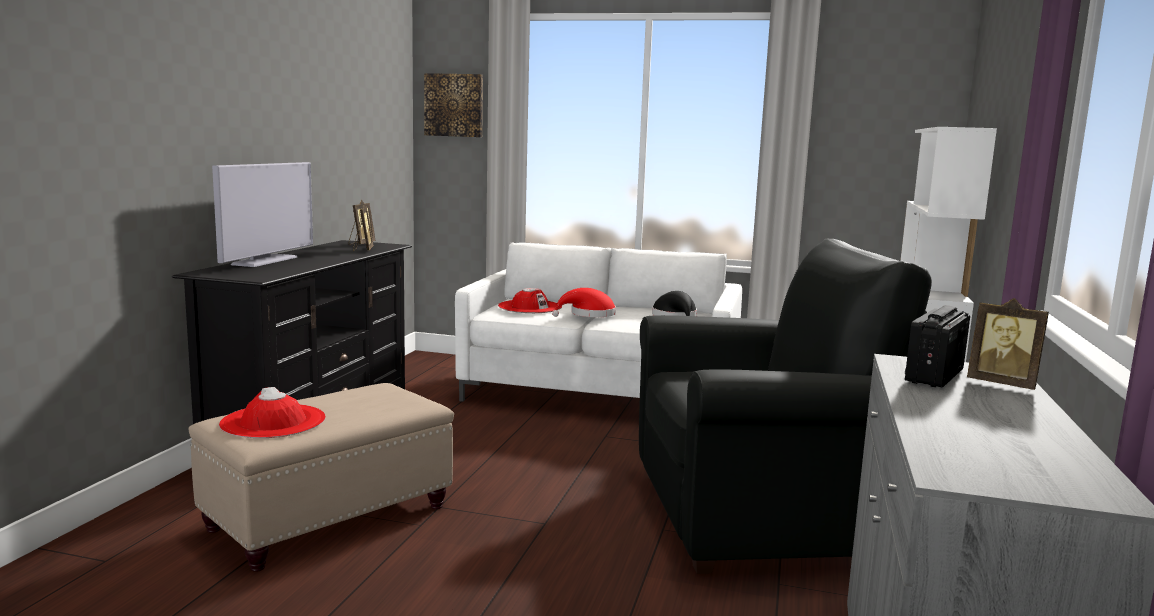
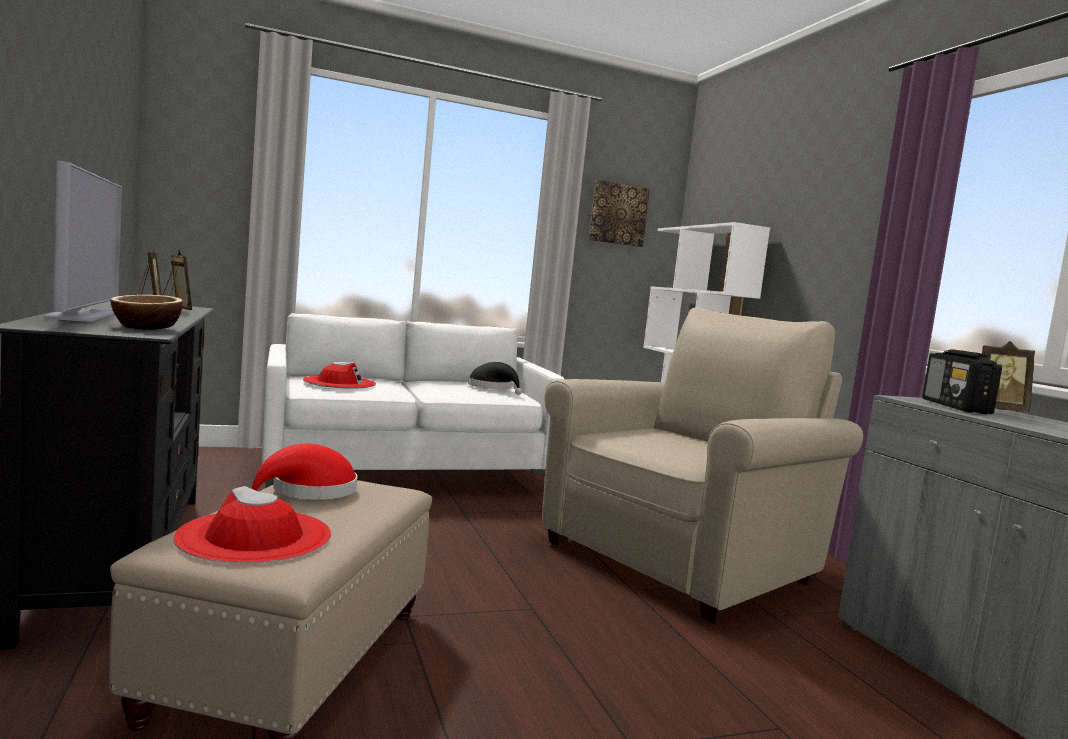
camera: 35 degrees left, 5 degrees down
(276, 272) = (146, 328): none -> bowl
(454, 105) = (201, 153): picture -> picture (618, 214)
(589, 314) = (413, 388): red hat -> red hat (308, 492)
(768, 516) = (685, 560): black armchair -> beige armchair

